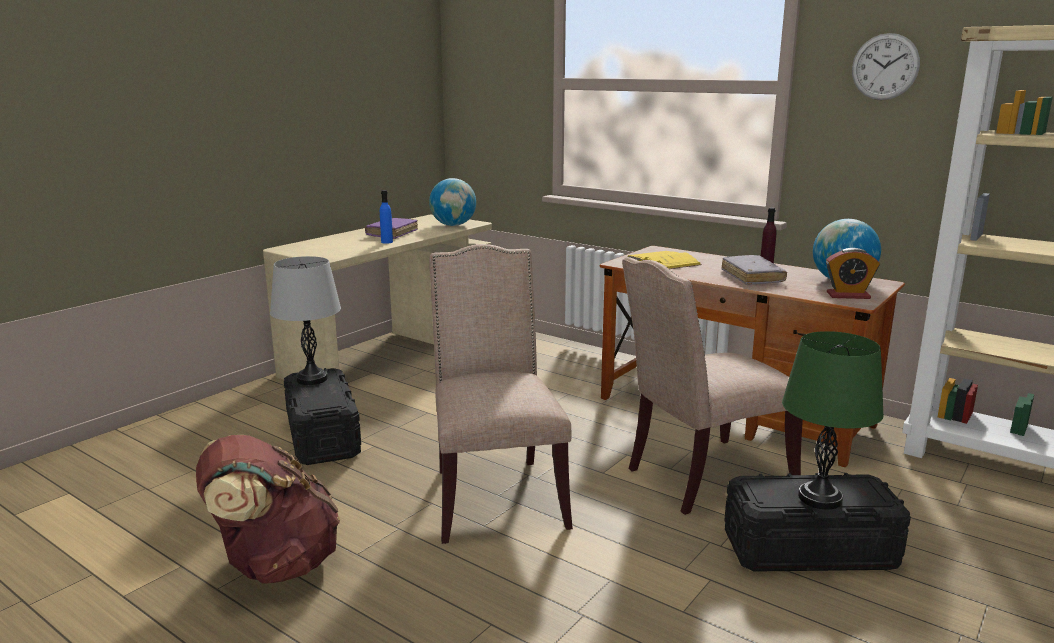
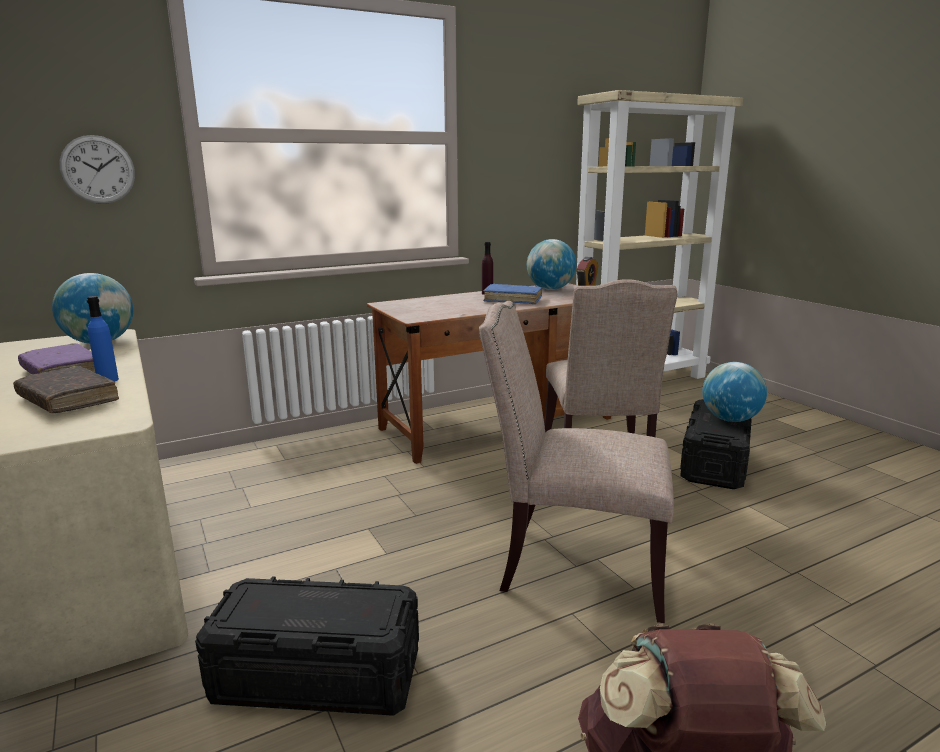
camera: 65 degrees left, 0 degrees up
(312, 379) = (263, 607): grey table lamp -> none
(351, 244) = (68, 400): none -> brown book
(663, 261) = (429, 308): yellow book -> none
(752, 277) = (513, 300): grey book -> blue book
(820, 498) = (730, 419): green table lamp -> globe
(885, 67) = (521, 121): wall clock -> wall clock (98, 169)

